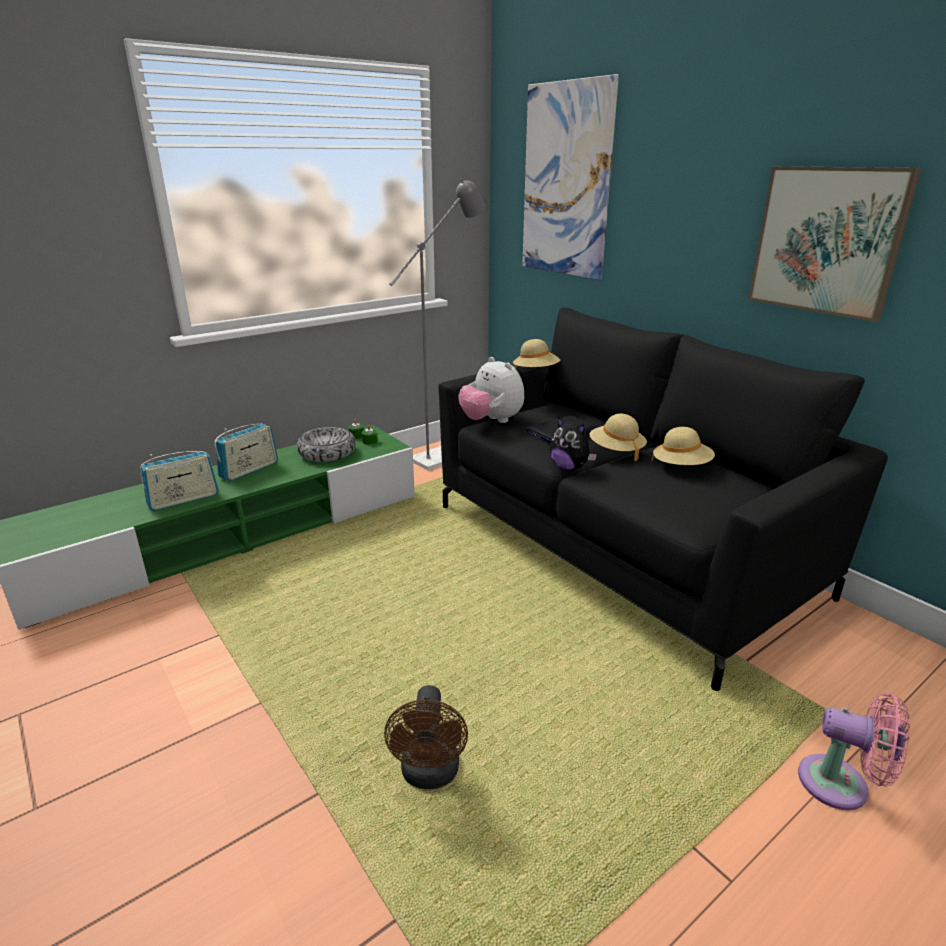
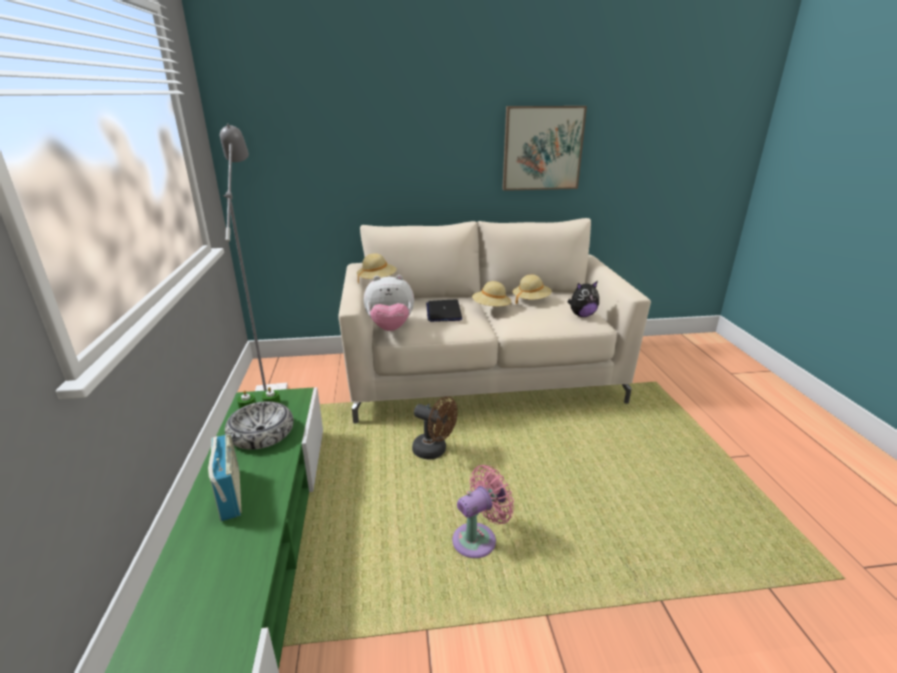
camera: 60 degrees left, 0 degrees up
(184, 500) = (242, 565): radio -> none
(430, 775) = (659, 535): brown fan -> brown fan (434, 451)
(565, 181) = (318, 122): picture -> none
(569, 467) = (493, 328): plush toy -> plush toy (582, 315)
(618, 548) = (482, 376): black sofa -> beige sofa
(841, 785) = (699, 401): pink fan -> pink fan (478, 538)

